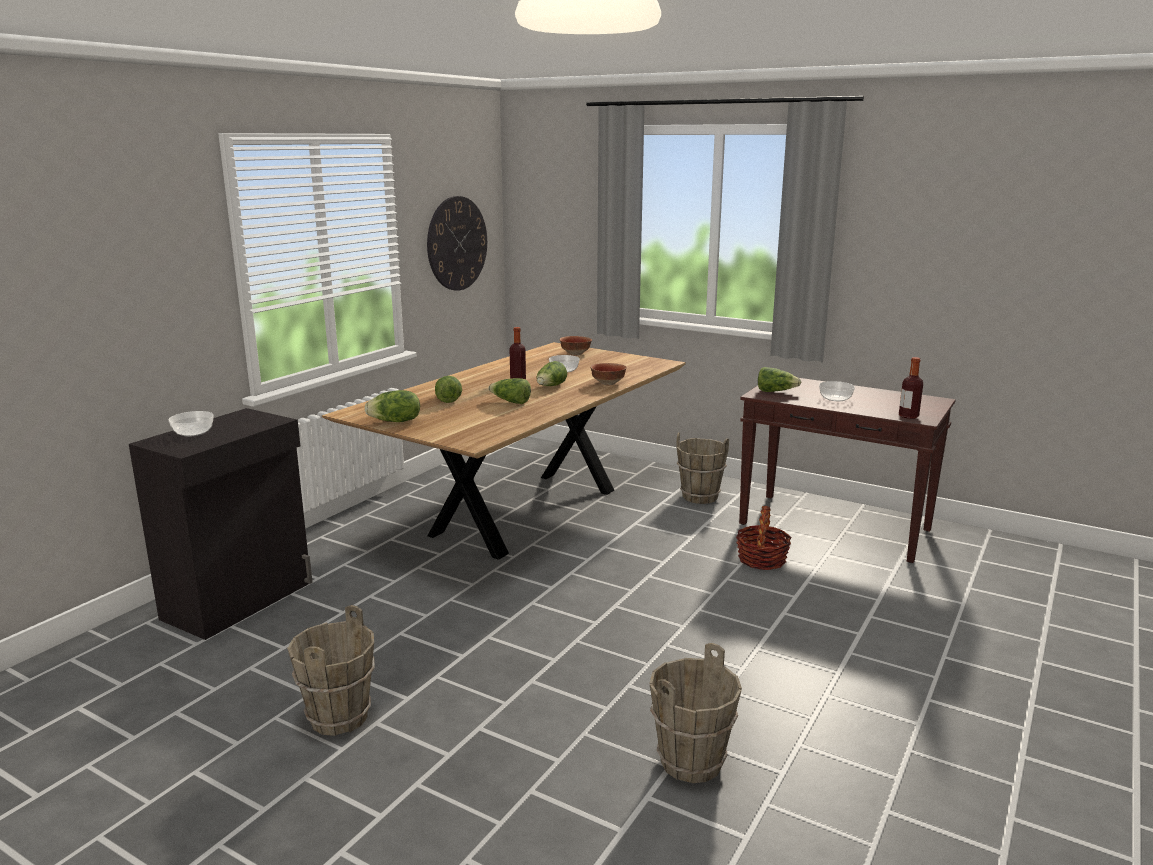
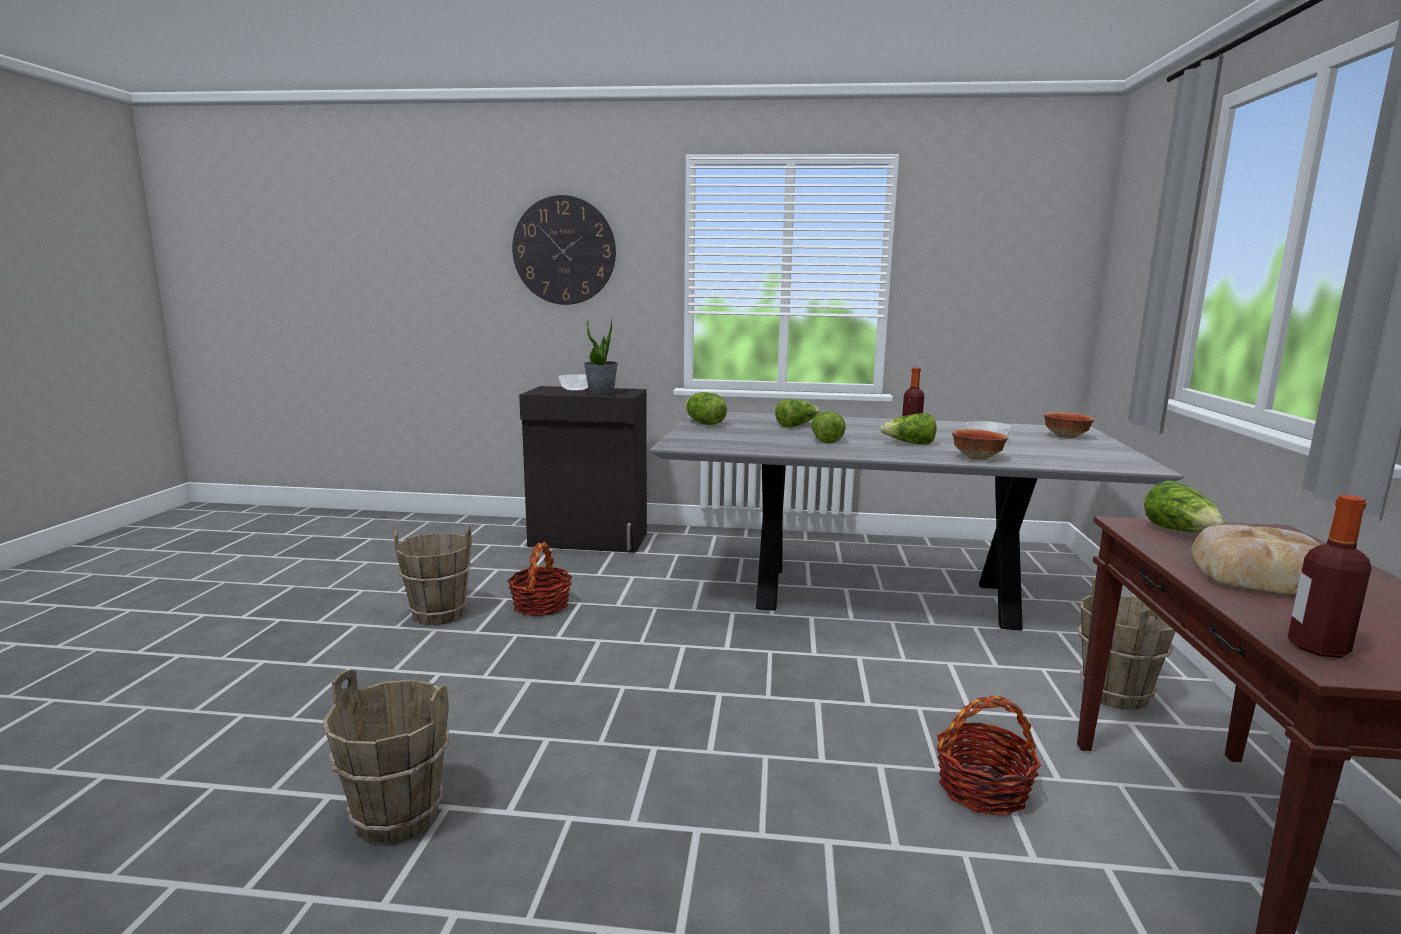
camera: 65 degrees right, 5 degrees down
(249, 427) = (601, 394): none -> potted plant
(384, 654) = (541, 606): none -> basket
(457, 243) = (998, 286): wall clock -> wall clock (564, 250)
(525, 512) = (879, 596): brown dining table -> grey dining table
(835, 398) = (1263, 574): bowl -> bread

